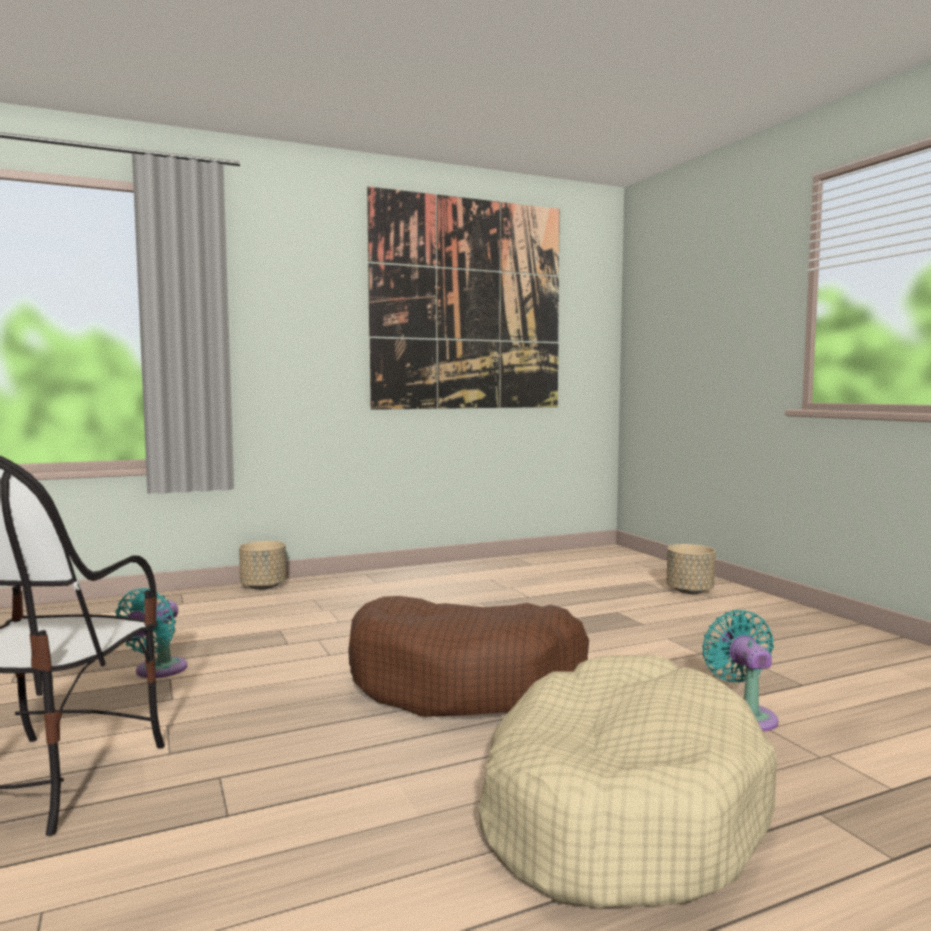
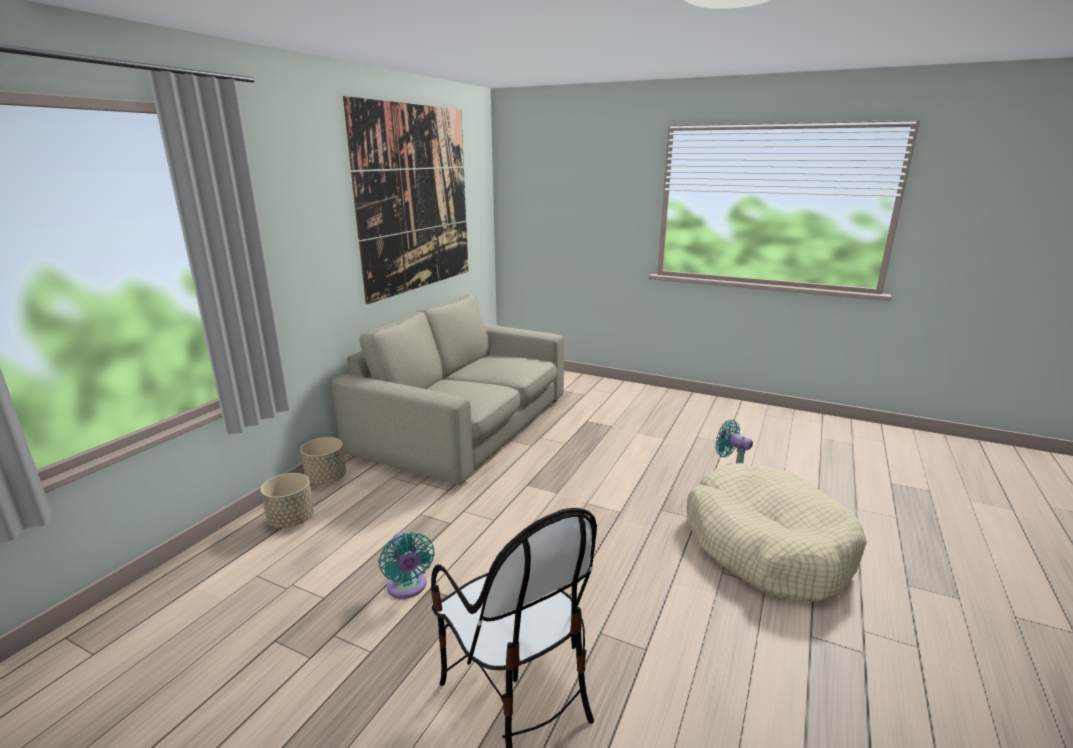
camera: 40 degrees left, 15 degrees up
(463, 583) = (466, 425): none -> beige sofa
(466, 682) = (601, 505): brown dog bed -> none
(690, 591) = (596, 391): beige planter -> beige planter (292, 520)

